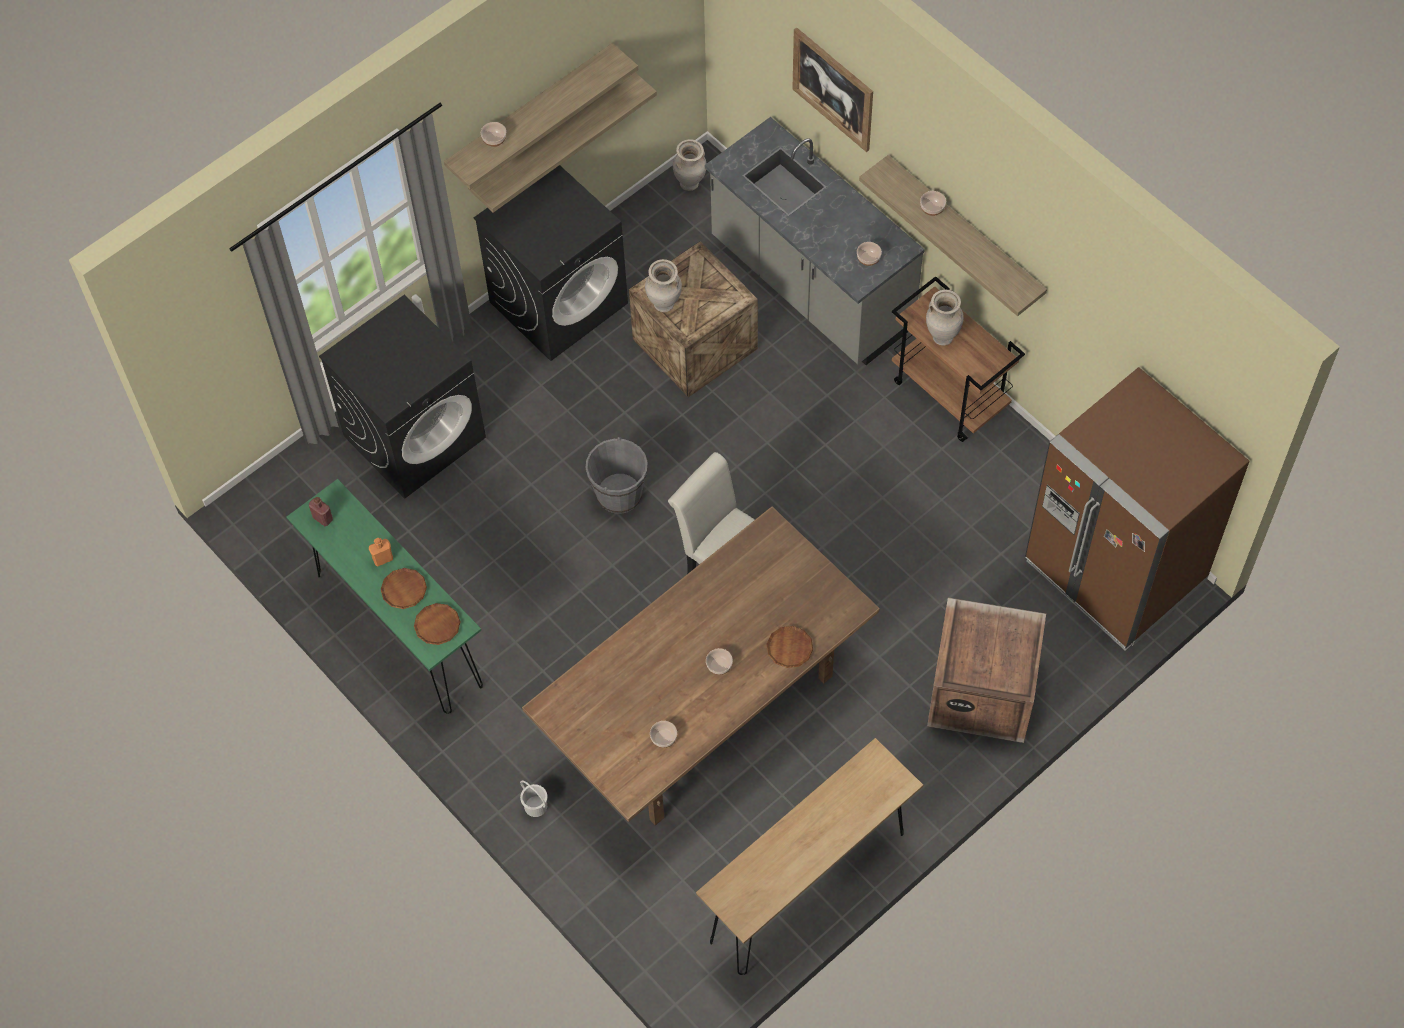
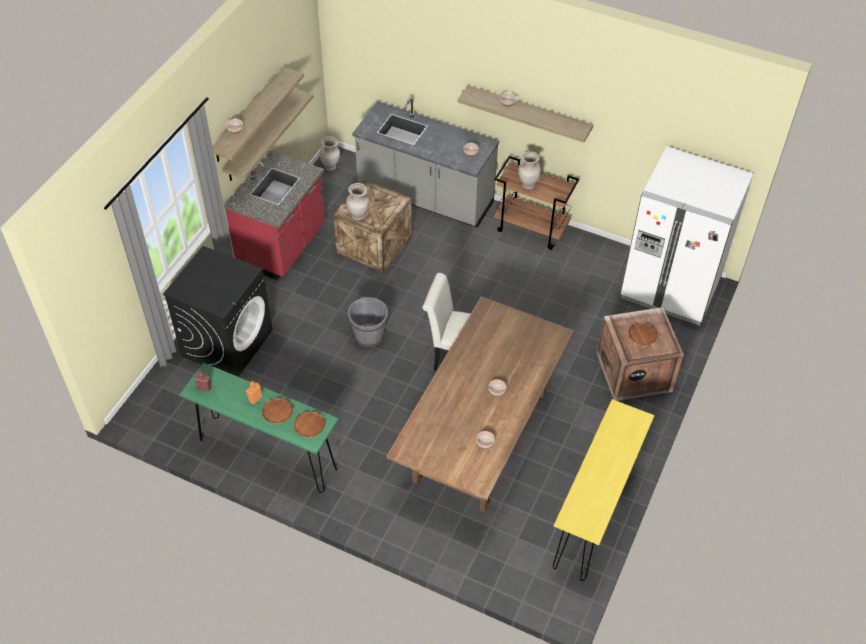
camera: 25 degrees left, 10 degrees down
(535, 806) = (404, 528): white bucket -> none
(559, 302) = (283, 246): black washing machine -> red counter
(789, 648) = (533, 368): brown plate -> brown plate (642, 335)
(808, 886) = (594, 514): brown console table -> yellow console table
(833, 89) = (423, 57): picture -> none
(1114, 572) = (670, 288): brown fridge -> white fridge

